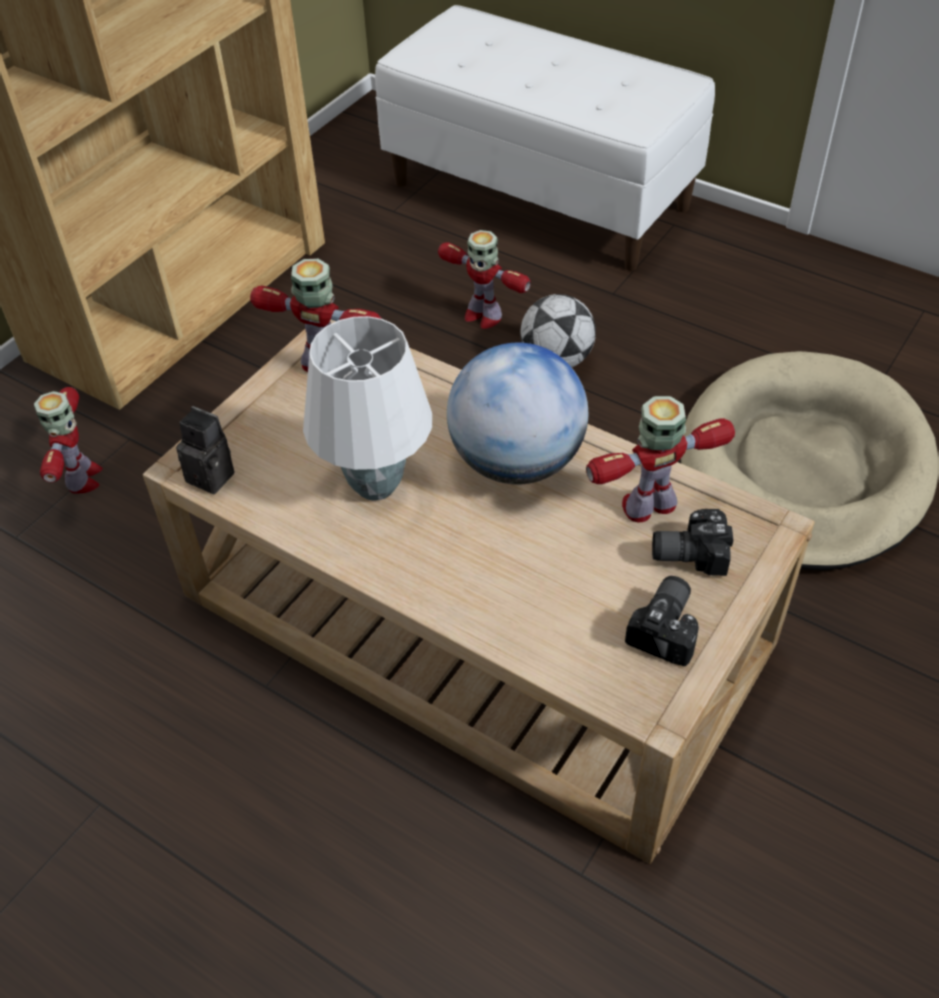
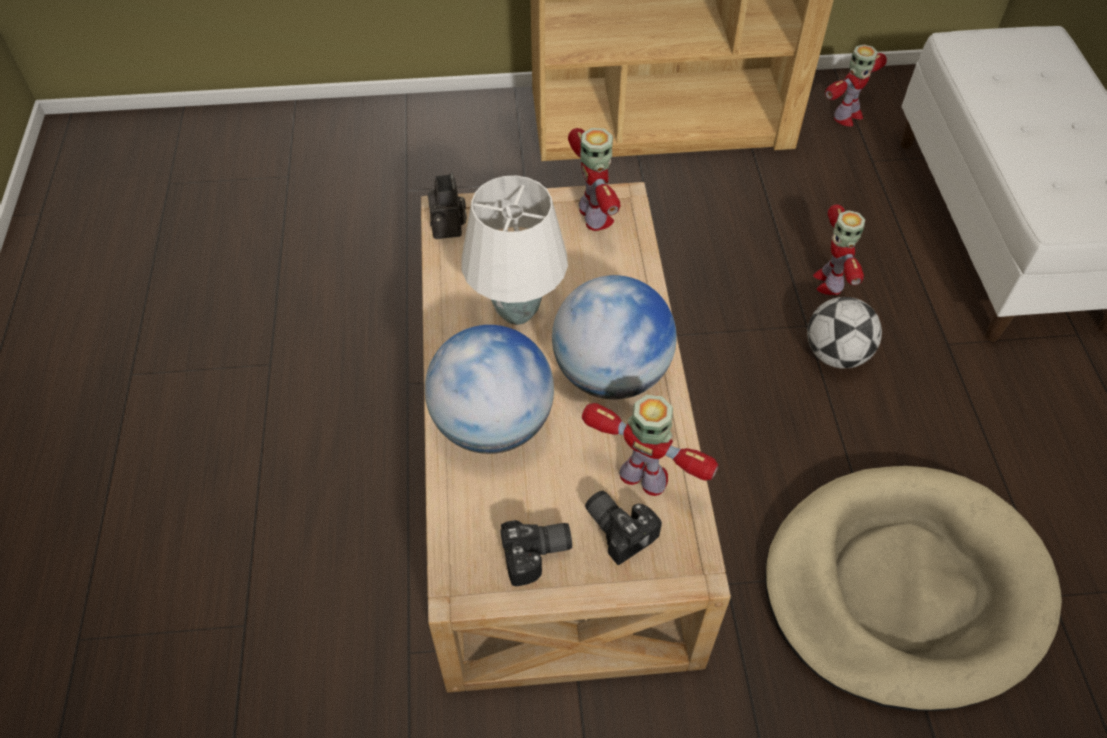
camera: 50 degrees right, 5 degrees up
(83, 479) = (474, 186): toy robot -> toy robot (846, 116)
(490, 579) = (492, 424): none -> globe

